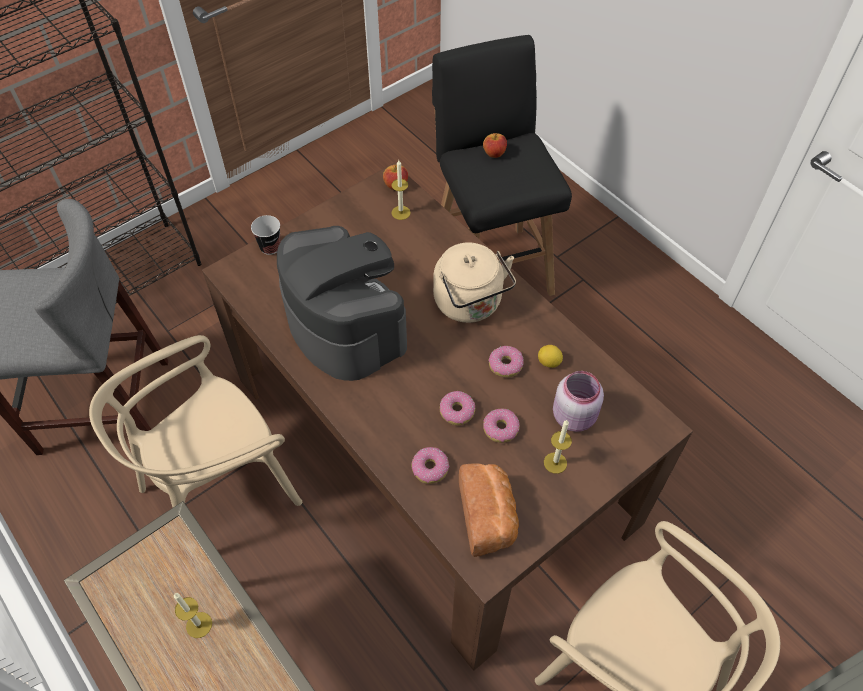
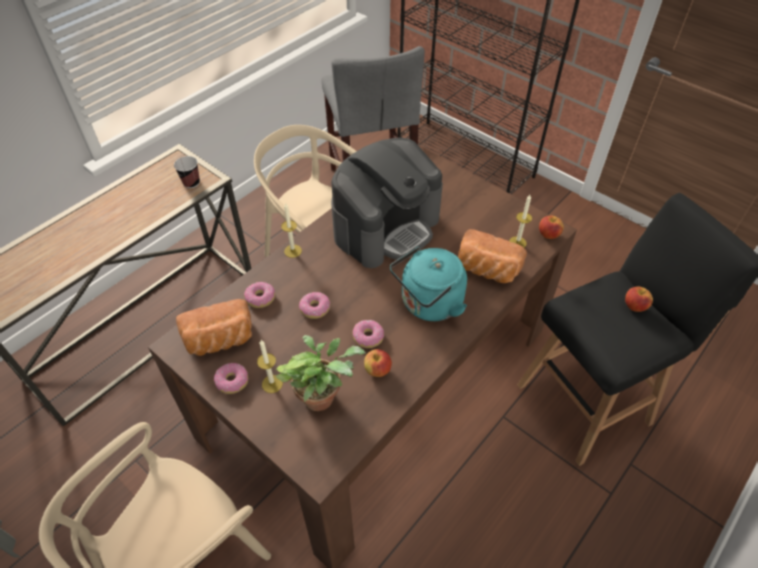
camera: 80 degrees right, 5 degrees down
(199, 625) = (147, 203): candle -> candle (293, 251)
(270, 247) = (449, 173): cup -> cup (191, 183)
(433, 247) = (486, 270): none -> bread
(470, 304) = (429, 304): beige kettle -> turquoise kettle
(500, 429) = (301, 340): donut -> donut (232, 381)
(549, 362) = (377, 370): lemon -> apple
(574, 416) = (322, 395): pink jar -> potted plant

